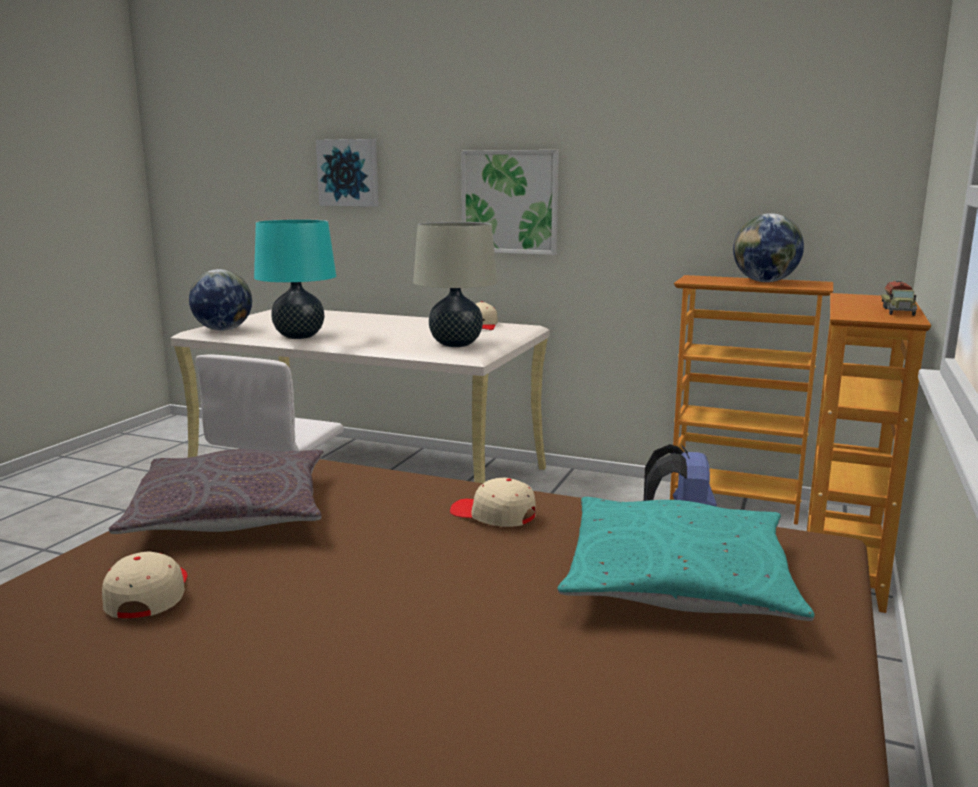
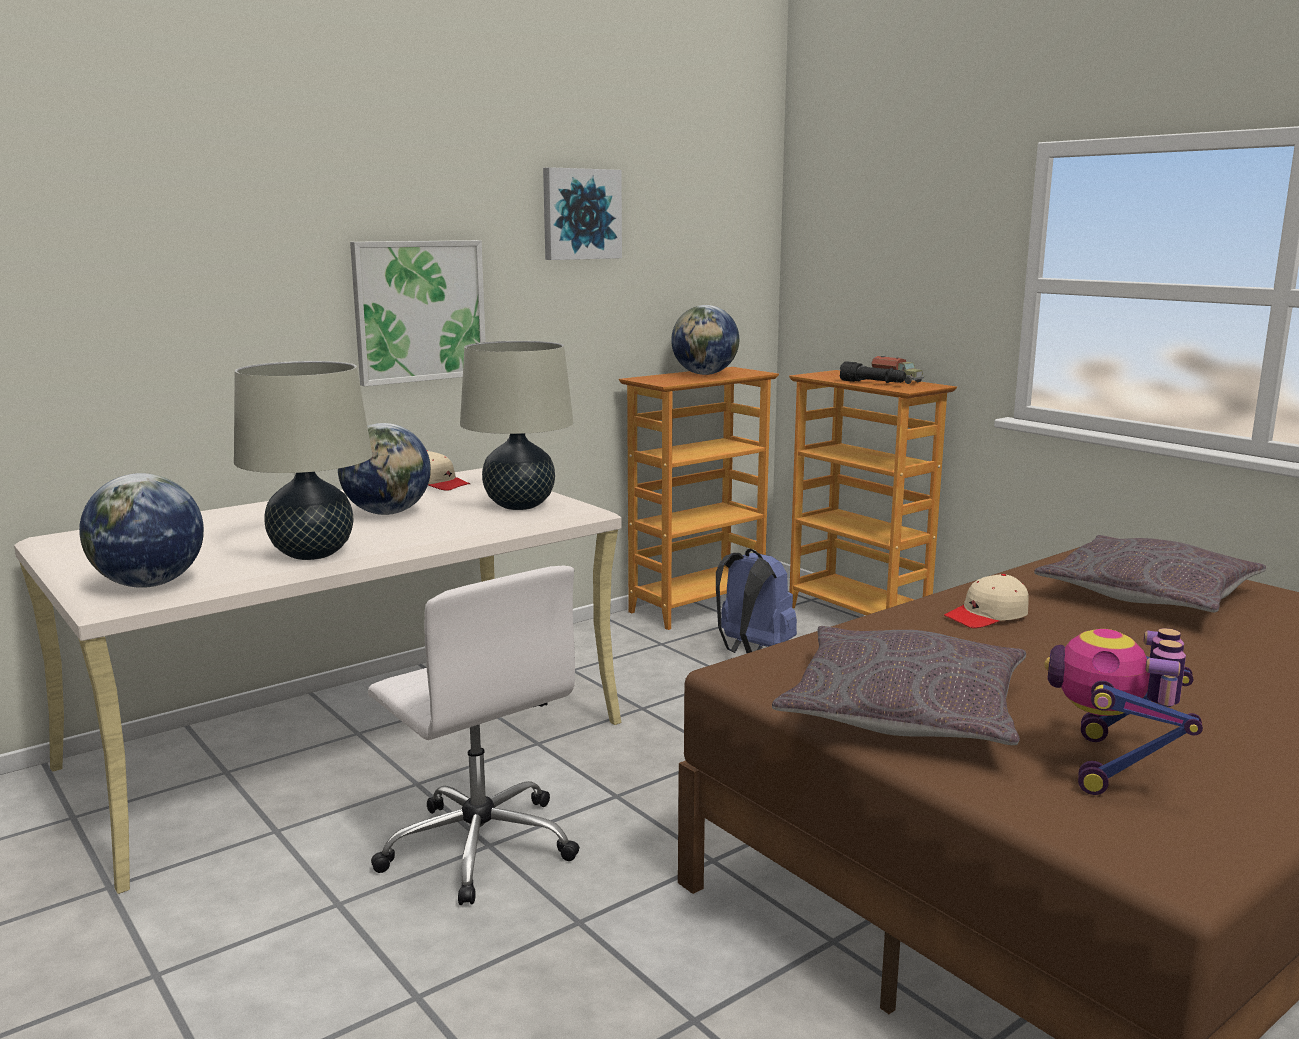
camera: 60 degrees left, 0 degrees up
(148, 595) = (1113, 767): beige cap -> toy robot
(299, 336) = (312, 554): turquoise table lamp -> beige table lamp
(349, 173) = (147, 280): picture -> picture (580, 214)
(398, 331) = (388, 513): none -> globe
(678, 580) = (1147, 594): turquoise pillow -> grey pillow
(857, 308) = (873, 383): none -> black flashlight

